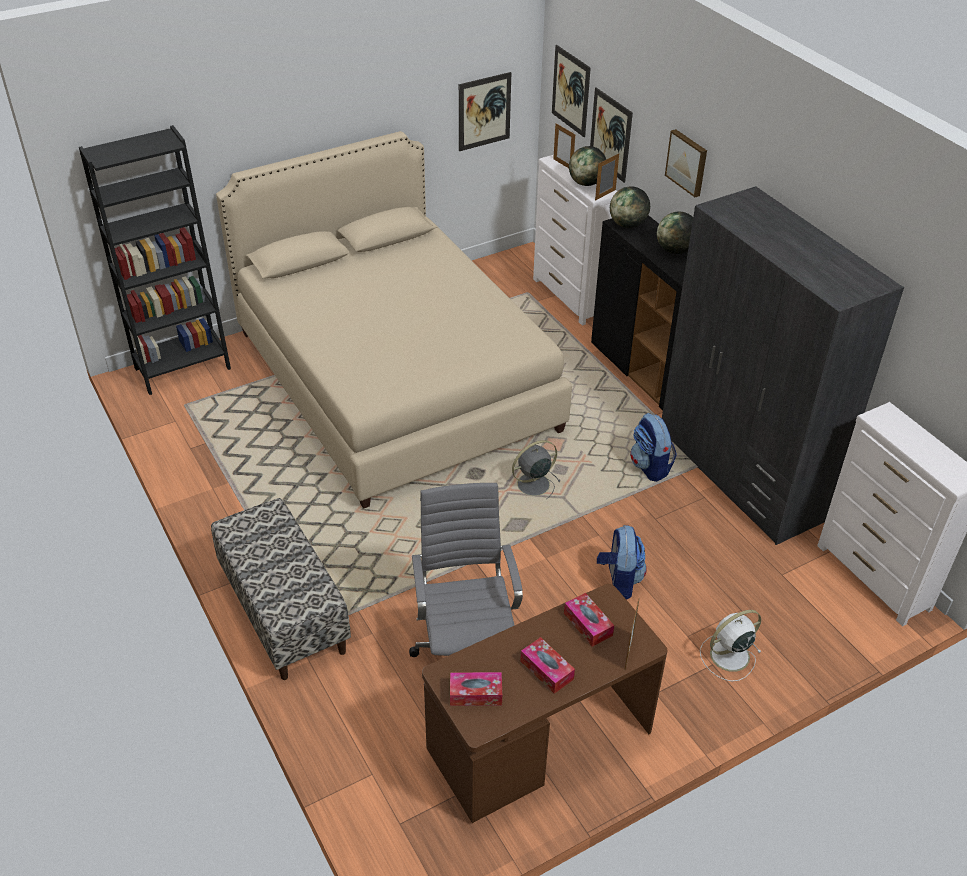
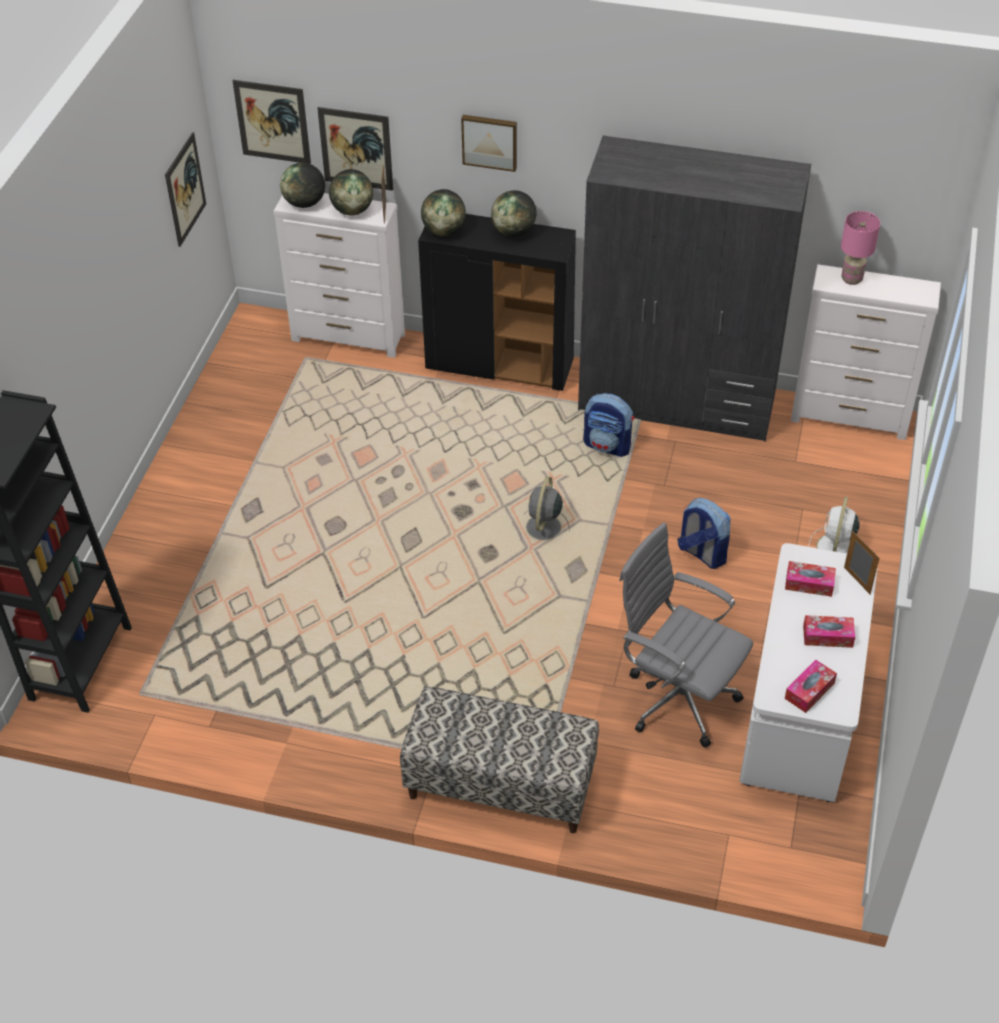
camera: 45 degrees left, 5 degrees up
(395, 380) = (305, 524): beige bed -> none
(539, 742) = (801, 712): brown desk -> white desk
(563, 164) = (304, 203): picture frame -> globe
(904, 429) = (851, 279): none -> pink table lamp

